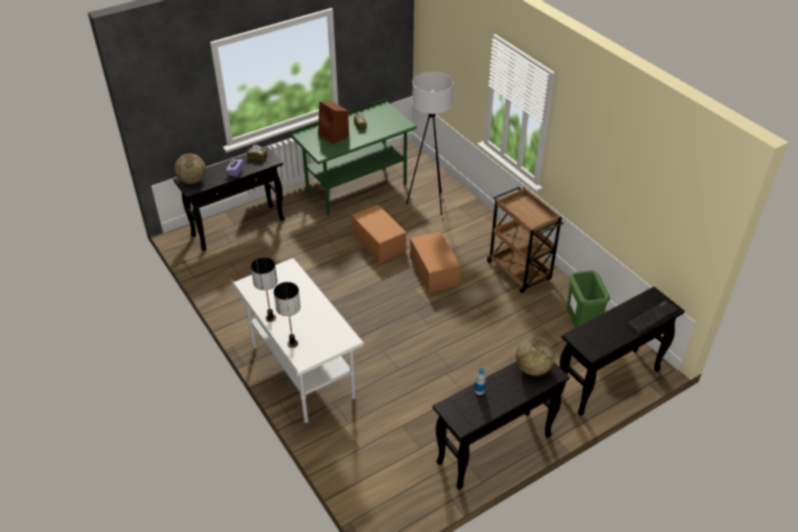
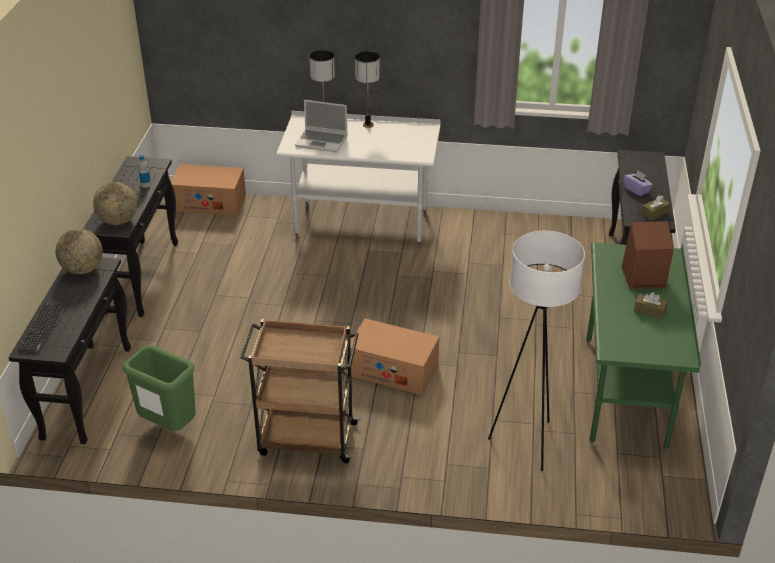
camera: 130 degrees right, 5 degrees down
(192, 180) = (646, 161): globe -> globe (83, 269)
(321, 327) = (322, 141): none -> laptop
(378, 242) = (492, 355): cardboard box -> cardboard box (209, 202)

